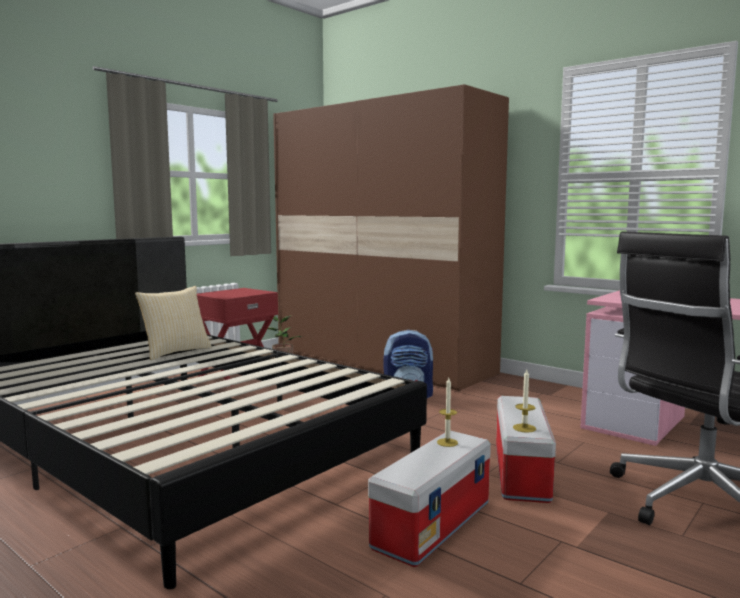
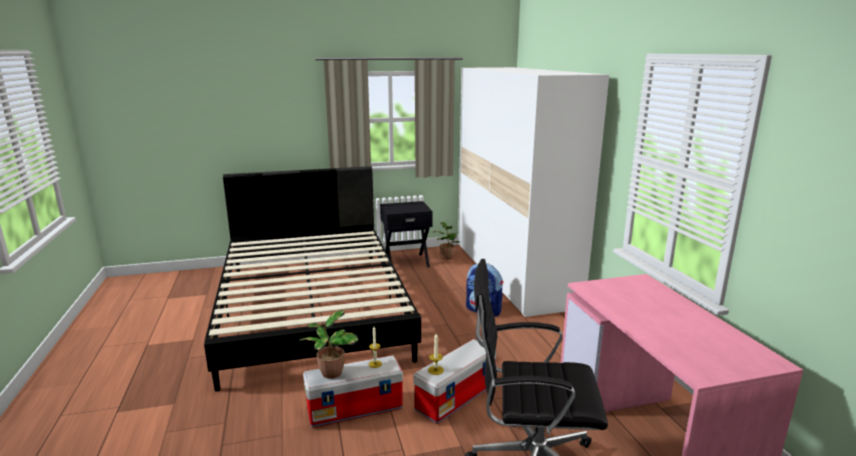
camera: 35 degrees right, 10 degrees up
(175, 352) = (338, 248): pillow -> none
(237, 374) = (406, 262): red nightstand -> black nightstand
(381, 362) = (512, 273): brown wardrobe -> white wardrobe
(413, 467) = (330, 373): none -> potted plant

